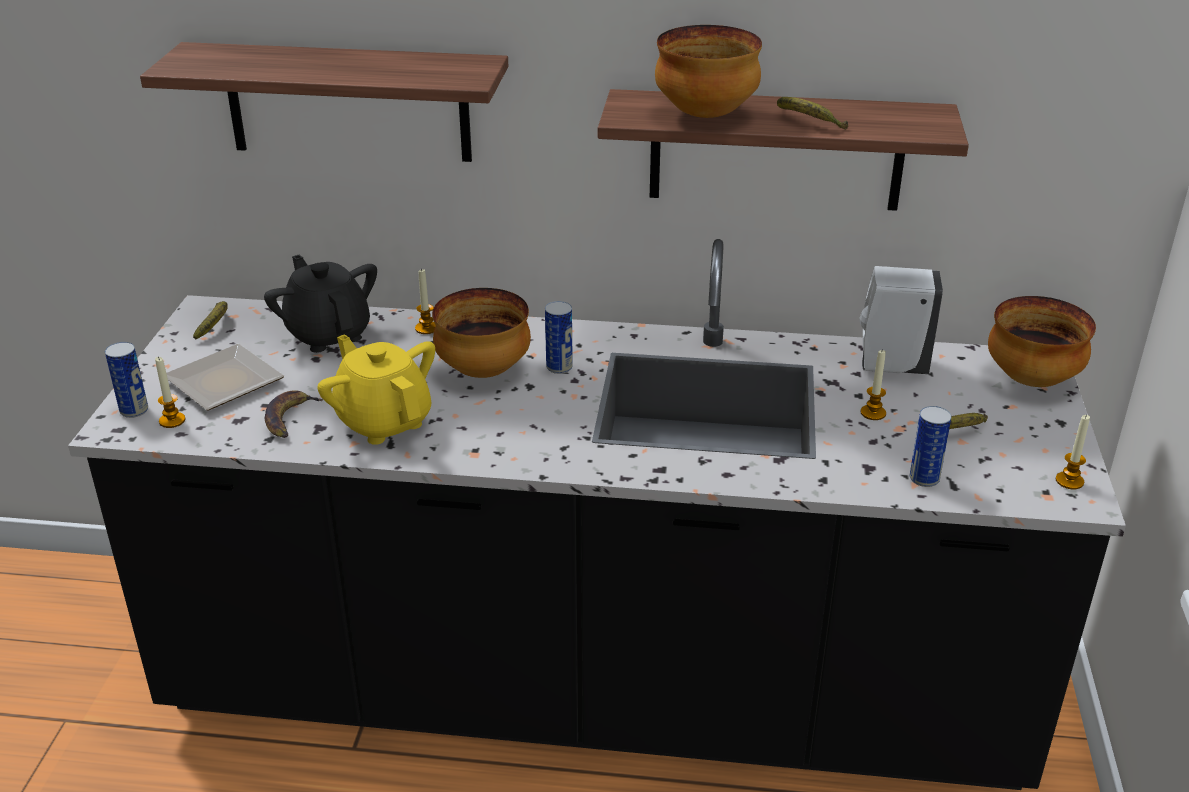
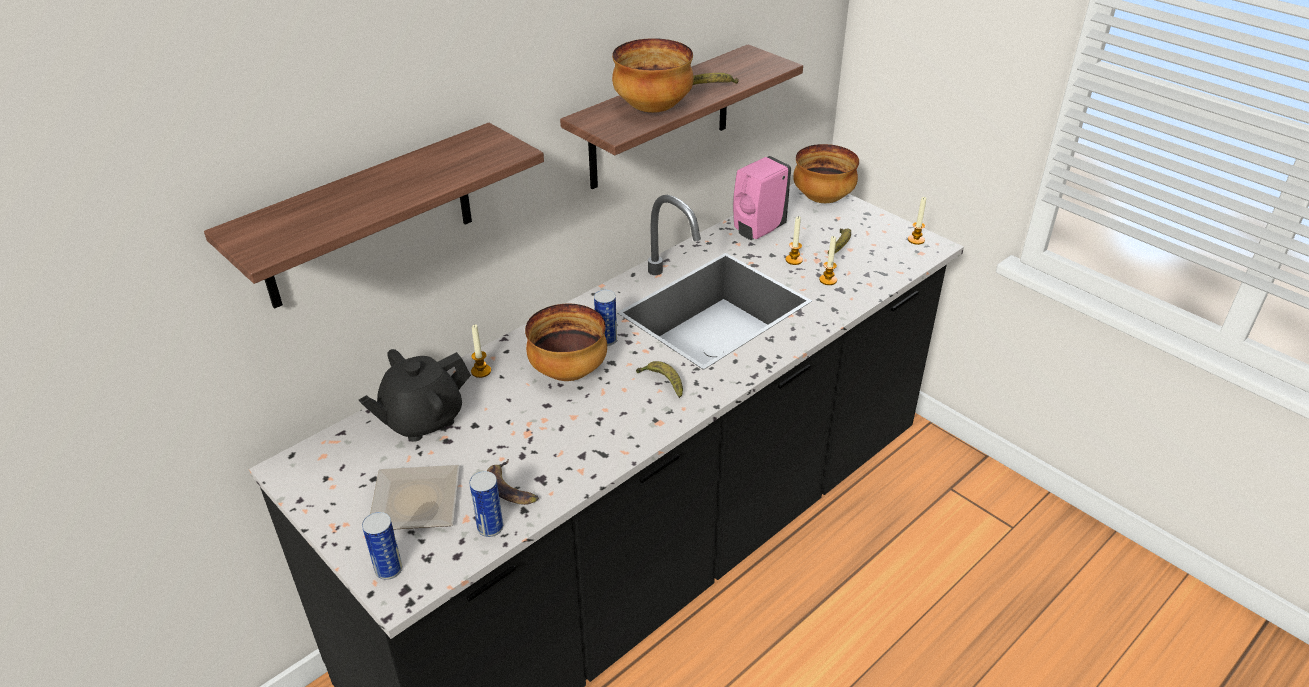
camera: 50 degrees left, 5 degrees up
(172, 420) = (432, 553): candle -> candle (828, 280)
(215, 325) = (323, 472): banana -> banana (662, 383)
(328, 334) = (422, 419): black teapot -> black teapot turned 45 degrees counterclockwise
(384, 421) = (572, 444): yellow teapot -> none
(889, 366) = (757, 230): white soap dispenser -> pink soap dispenser
(924, 478) = (868, 278): can -> can (490, 528)

